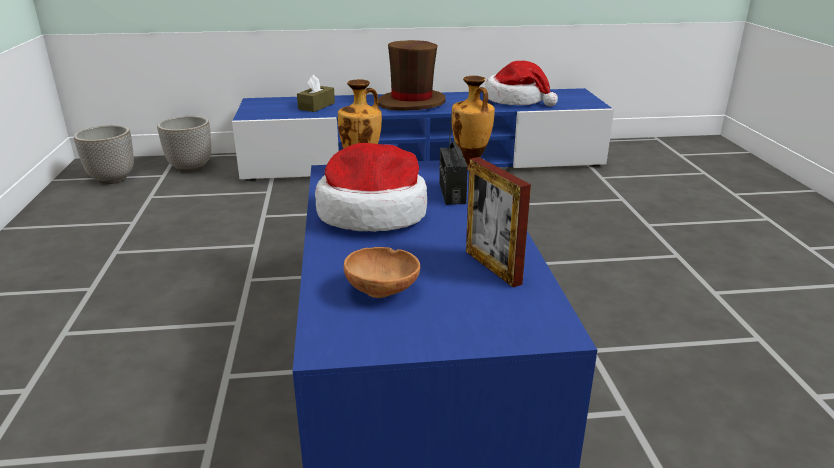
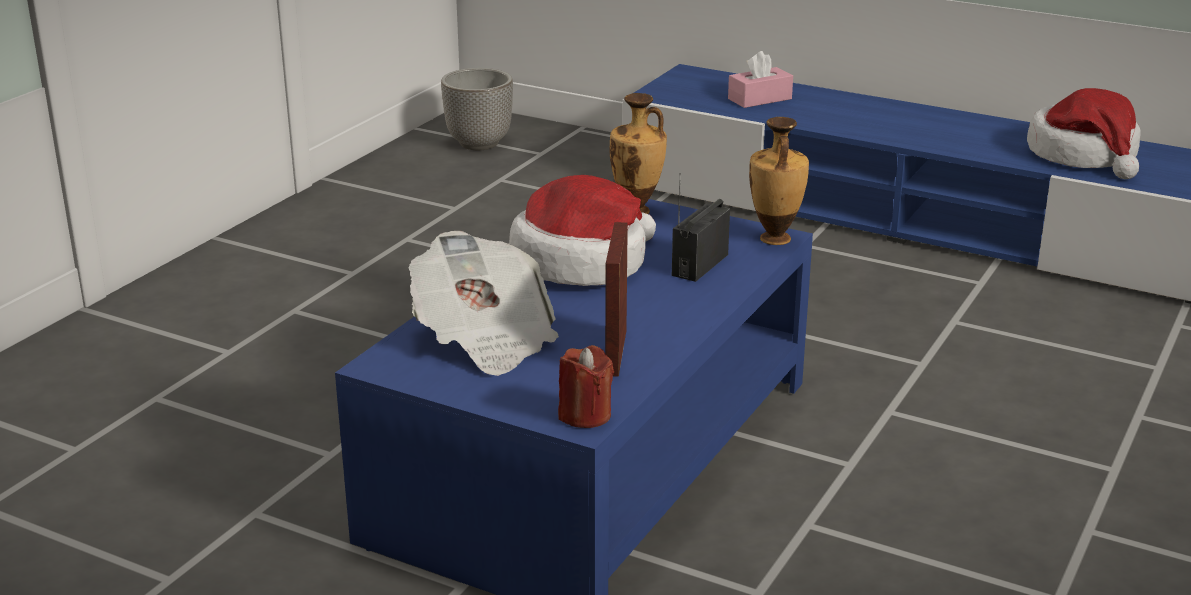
camera: 35 degrees right, 0 degrees up
(190, 167) = (583, 150): planter -> none
(316, 106) = (759, 99): brown tissue box -> pink tissue box
(384, 291) = (484, 338): brown bowl -> newspaper
(412, 103) = (905, 123): brown hat -> none
(548, 324) = (585, 415): none -> red candle

